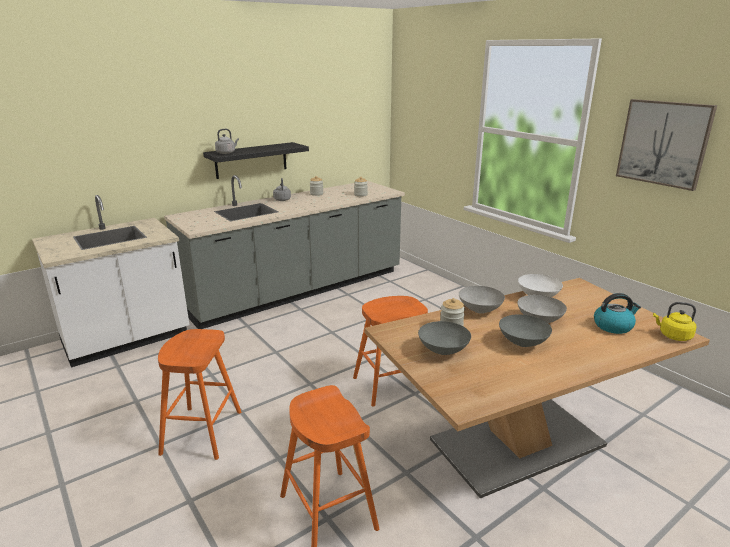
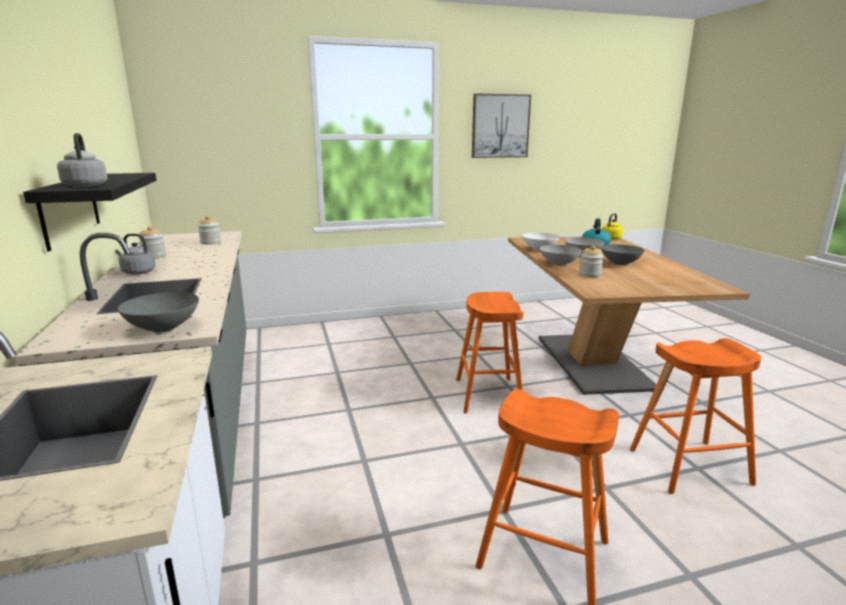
camera: 70 degrees left, 5 degrees down
(444, 350) = (634, 281): grey bowl -> grey bowl (164, 328)

